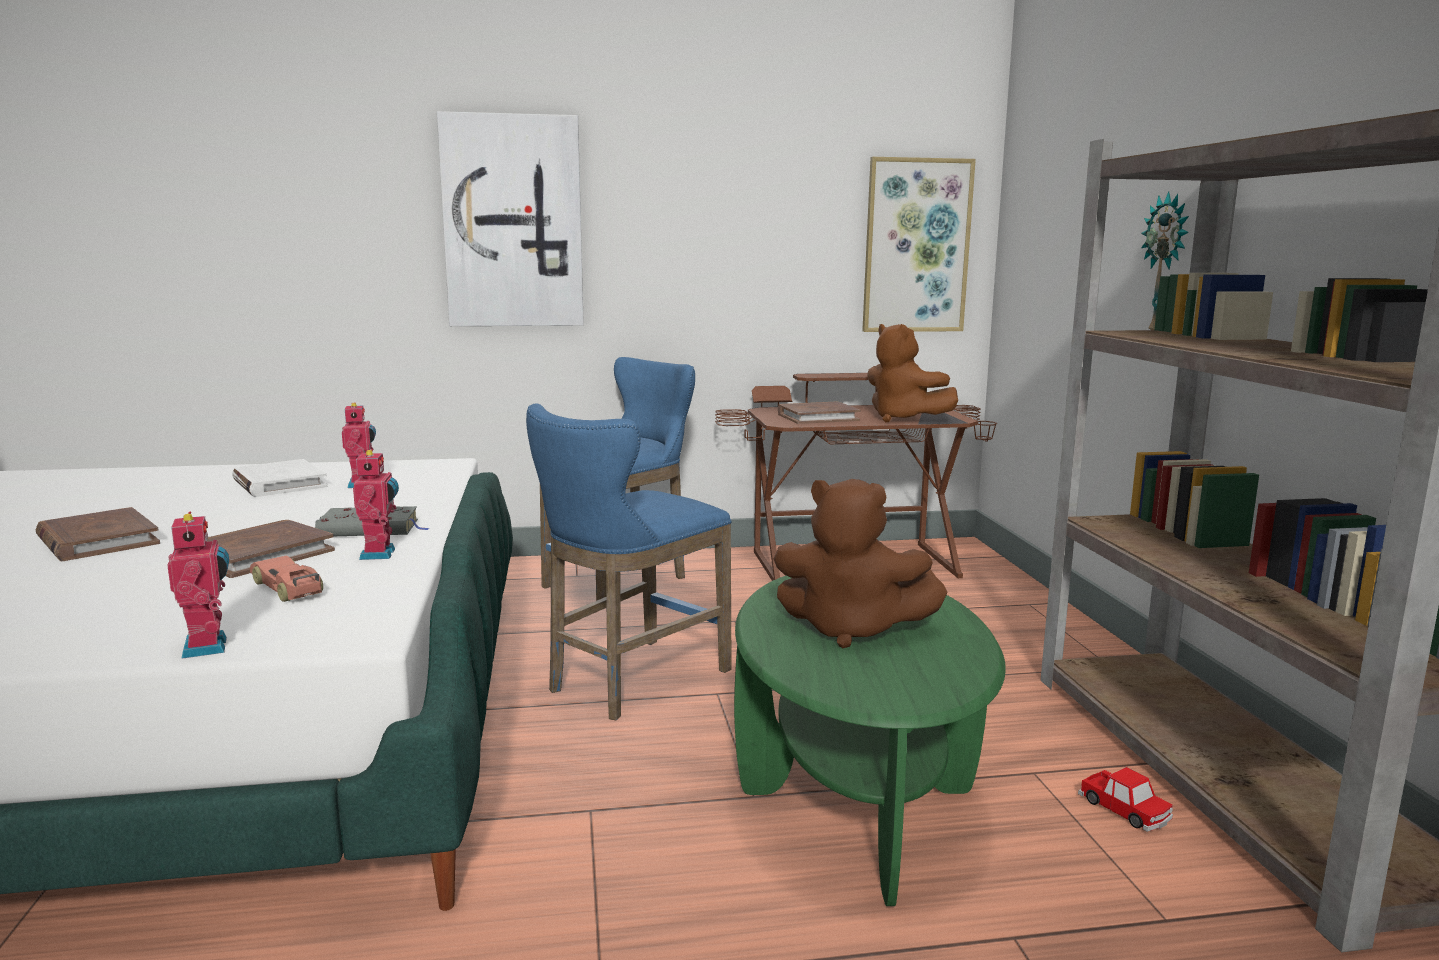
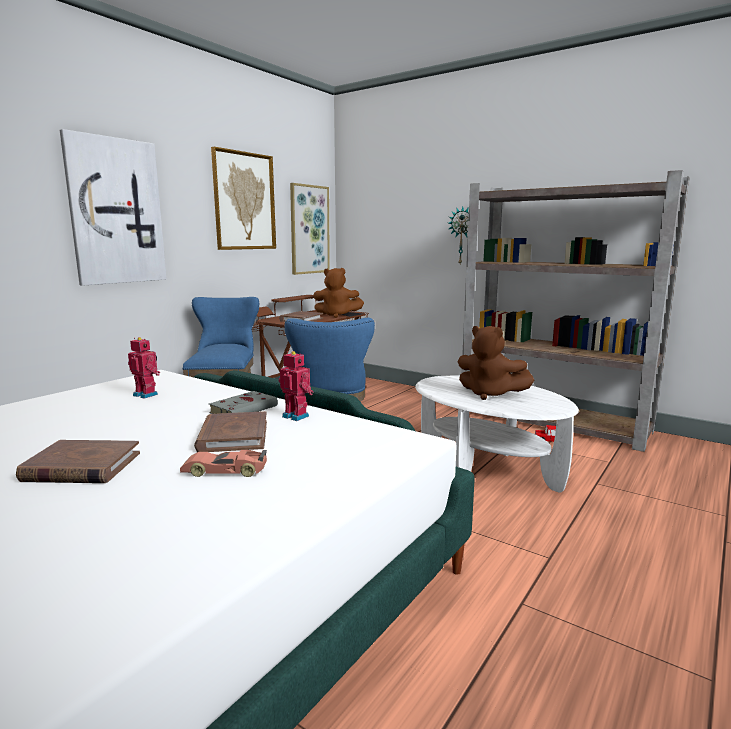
camera: 45 degrees left, 0 degrees up
(209, 647) = (379, 470): toy robot -> none
(279, 483) = (82, 408): white book -> none
(287, 588) = (312, 441): toy car -> toy car (225, 471)
(756, 197) = (244, 201): none -> picture
(851, 629) = (490, 394): brown plush toy -> brown plush toy turned 60 degrees clockwise
(856, 792) = (486, 467): green coffee table -> white coffee table

